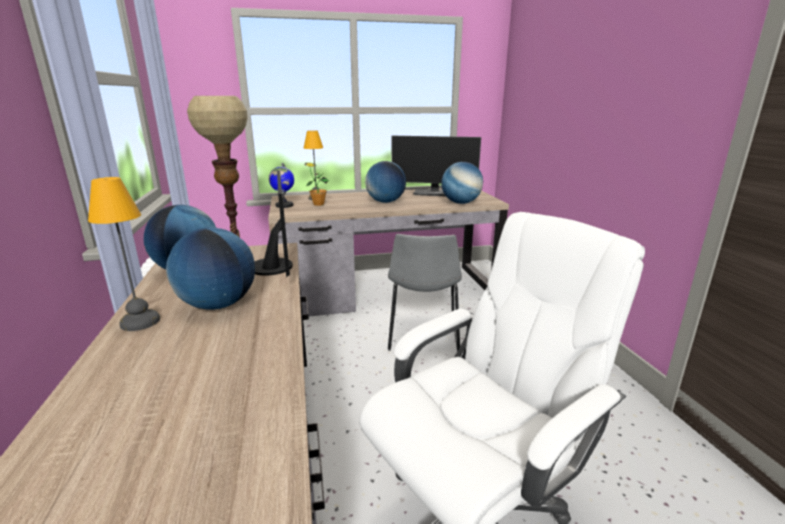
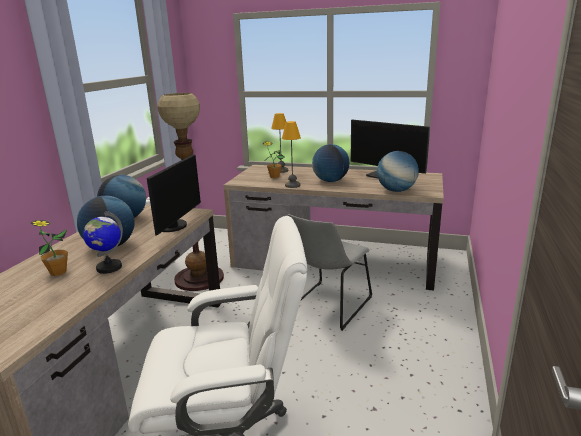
camera: 30 degrees right, 0 degrees up
(139, 322) = (64, 248): table lamp -> table lamp (292, 185)
(180, 356) = (58, 272): none -> potted plant
(284, 205) = (248, 175): globe -> globe (109, 267)

